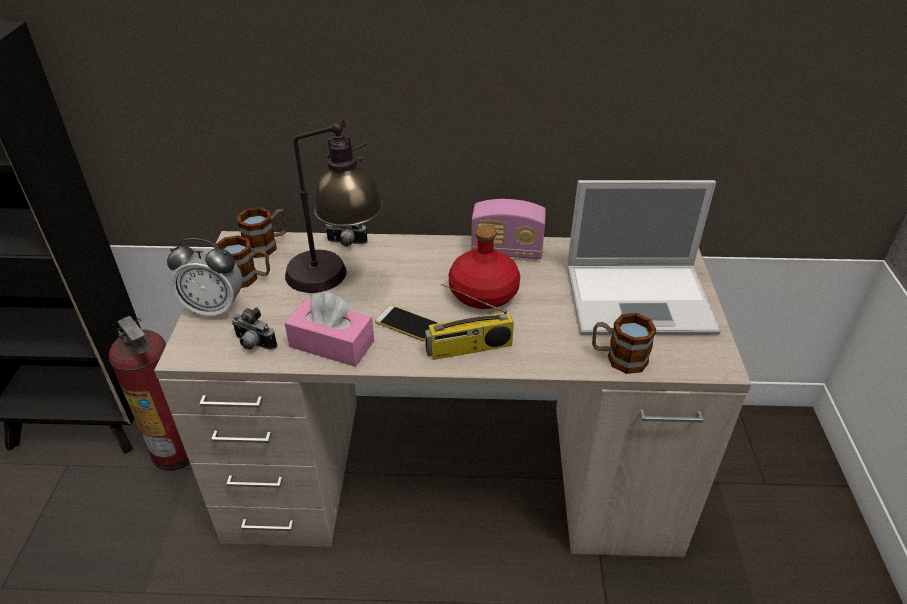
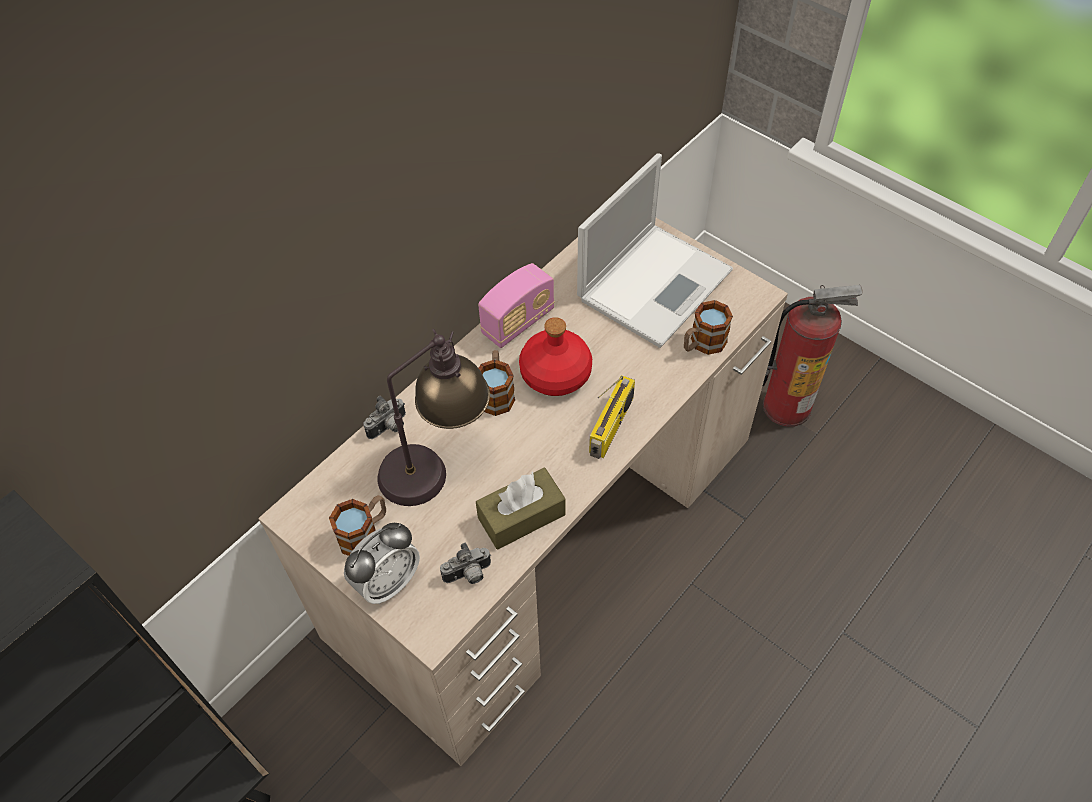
camera: 50 degrees left, 15 degrees up
(177, 450) = (311, 752): fire extinguisher -> fire extinguisher (787, 406)
(267, 245) = (326, 491): mug -> mug (496, 393)
(332, 344) = (521, 516): pink tissue box -> brown tissue box
(406, 324) = (544, 449): phone -> none

